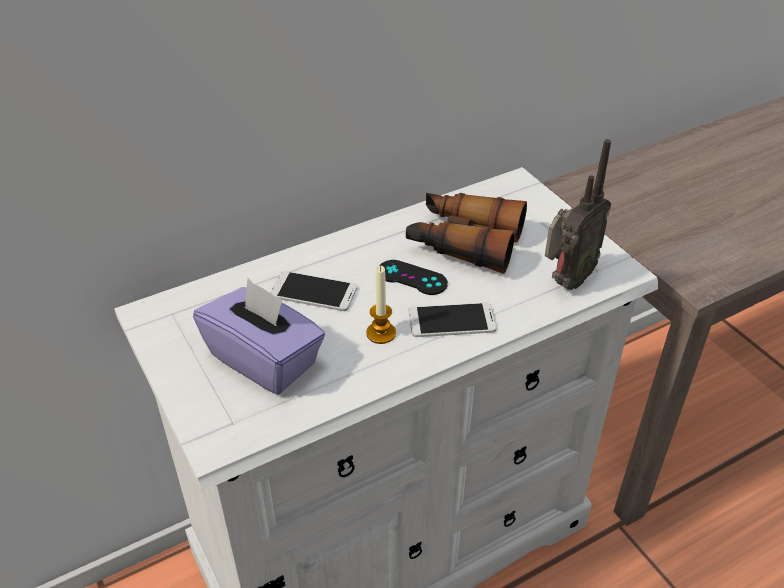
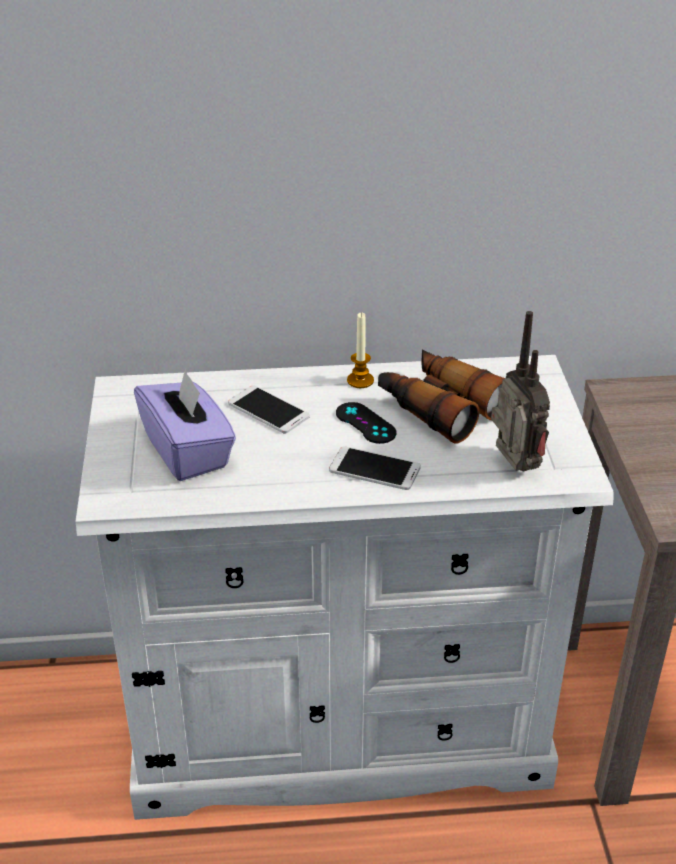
camera: 25 degrees right, 5 degrees down
(381, 333) = (302, 460): candle -> candle (360, 380)
(566, 281) = (513, 468): radio -> radio turned 90 degrees counterclockwise

